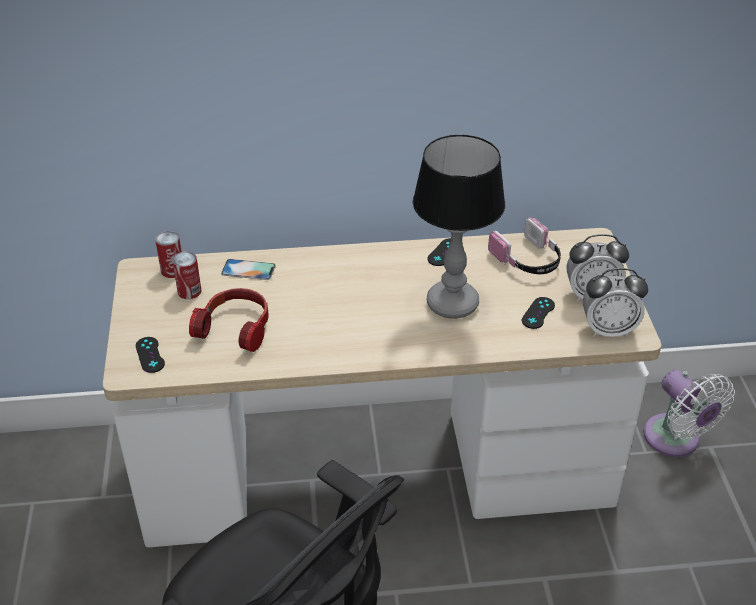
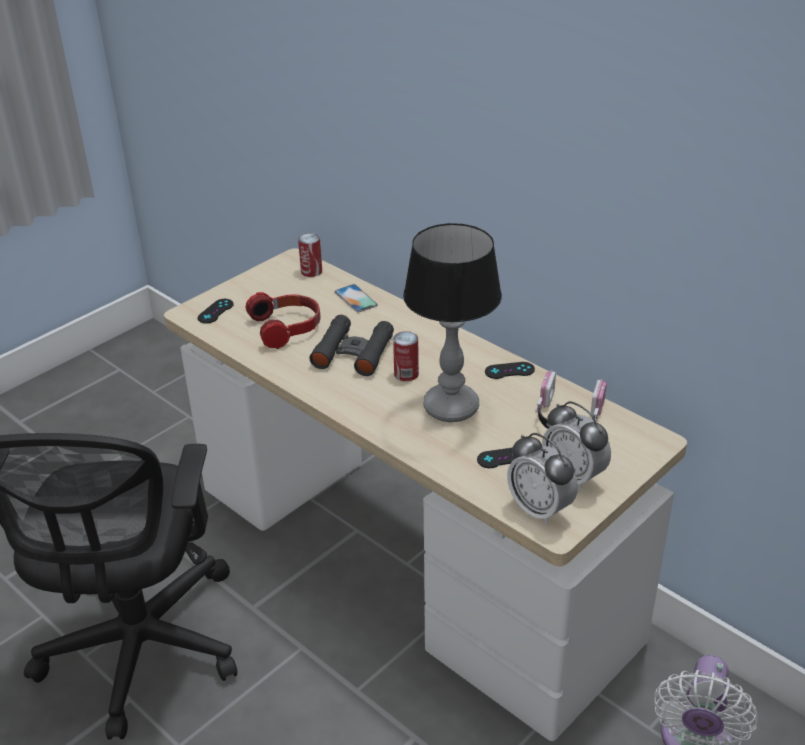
camera: 50 degrees right, 5 degrees down
(189, 291) = (299, 289): can -> can (406, 374)
(320, 311) = (353, 352): none -> black binoculars

